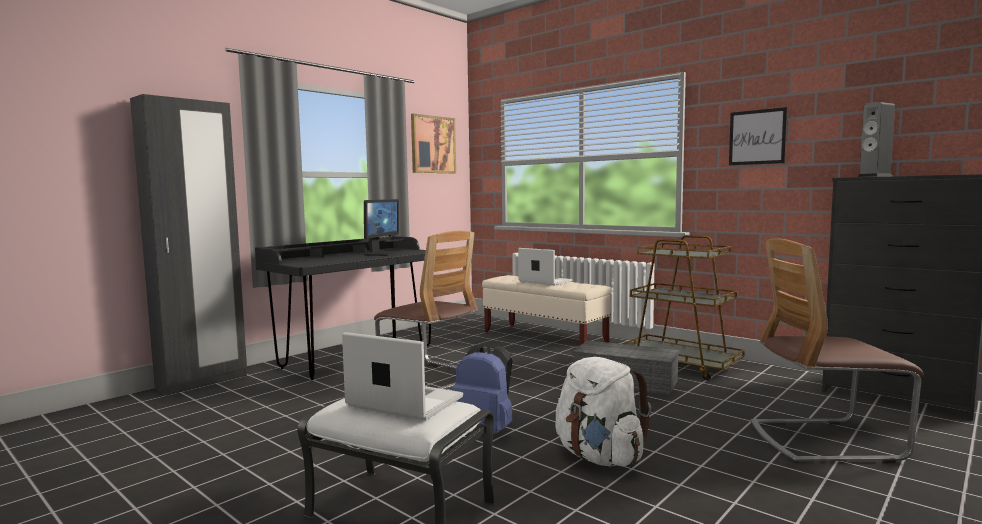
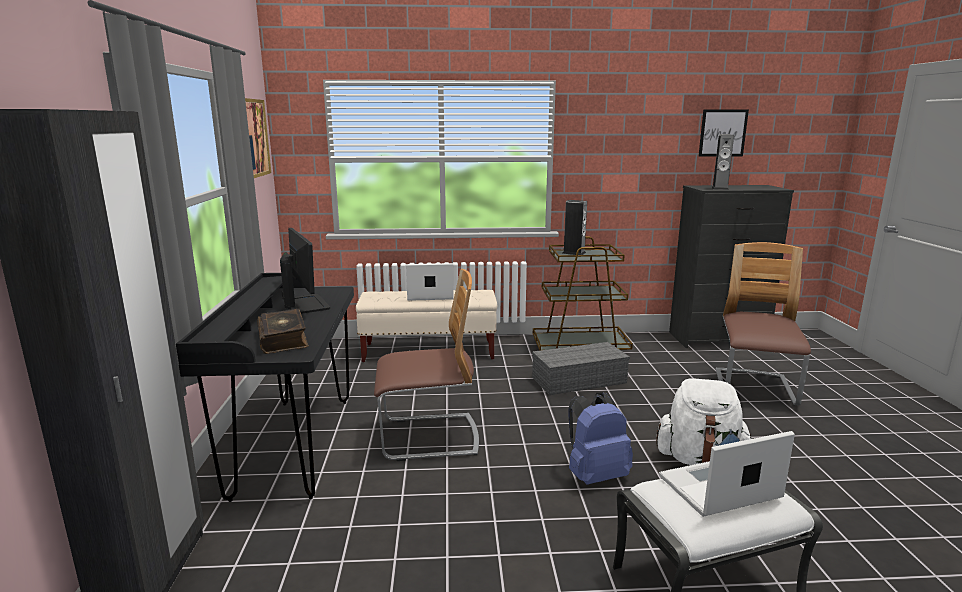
camera: 45 degrees left, 10 degrees up
(321, 260) = (284, 339): none -> book
(678, 251) = (574, 253): none -> speaker
(757, 137) = (618, 148): picture -> picture (723, 133)
(824, 441) = (754, 388): chair -> chair turned 150 degrees clockwise

